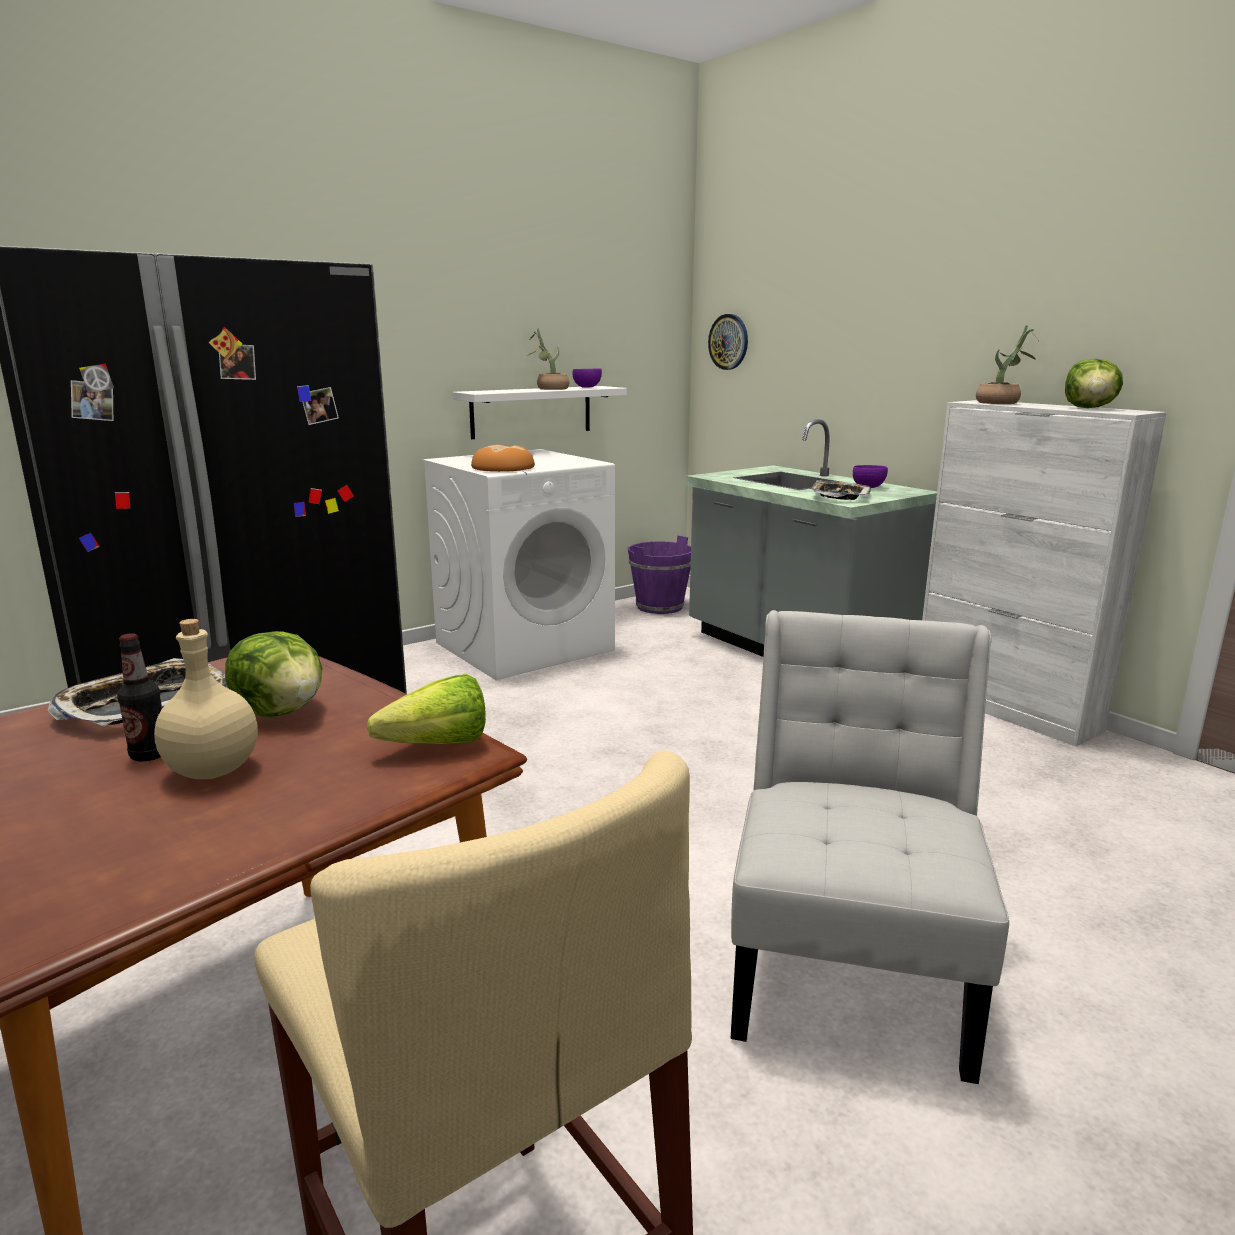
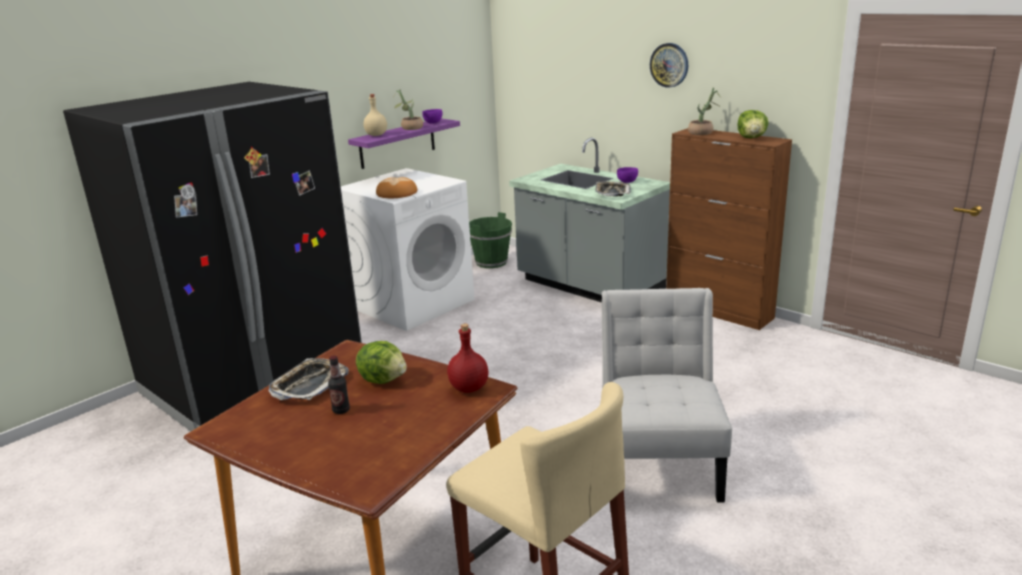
camera: 10 degrees left, 5 degrees up
(211, 771) = (378, 413): beige bottle -> beige bottle (376, 135)
(427, 747) = (469, 388): lettuce -> red bottle
(531, 411) = (397, 143): white shelf -> purple shelf
(659, 607) = (491, 262): purple bucket -> green bucket
(729, 342) = (522, 80): wall clock -> wall clock (669, 65)
(1005, 708) = (719, 311): white cabinet -> brown cabinet

